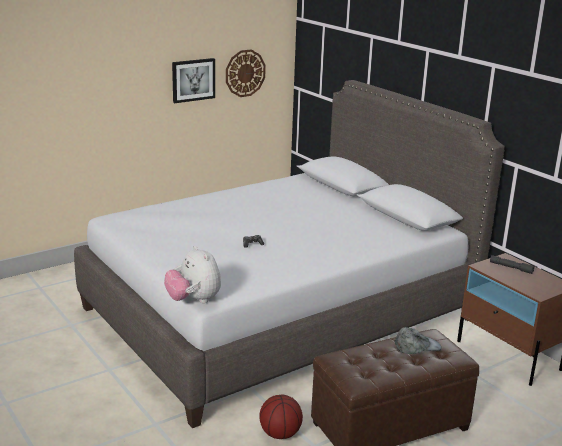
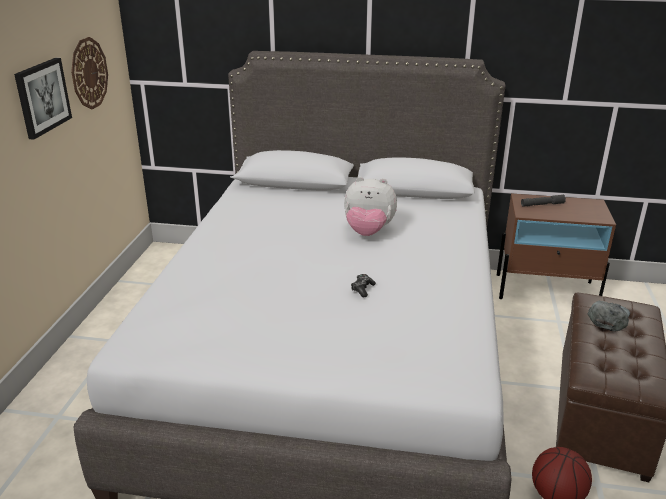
camera: 45 degrees left, 5 degrees up
(194, 300) = (463, 399): plush toy -> plush toy (368, 232)

